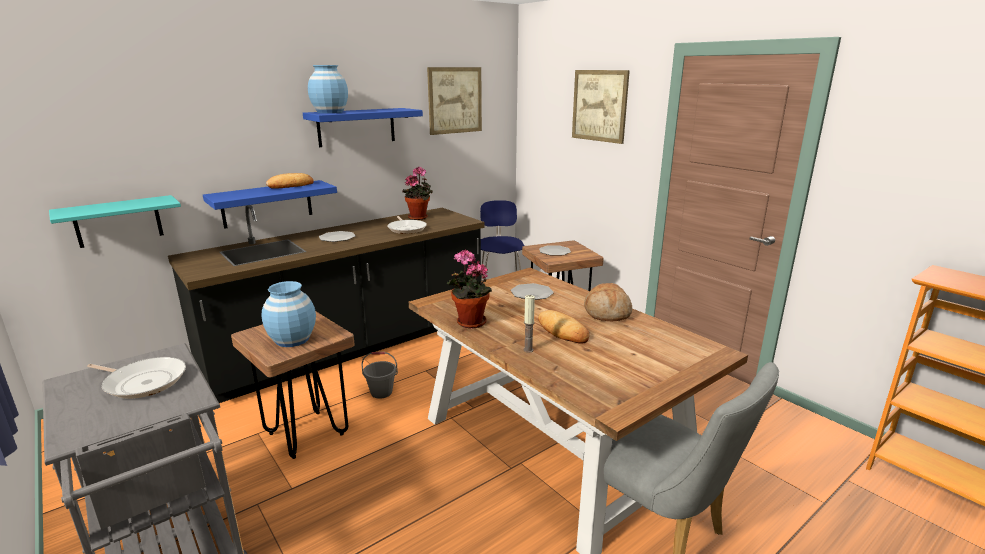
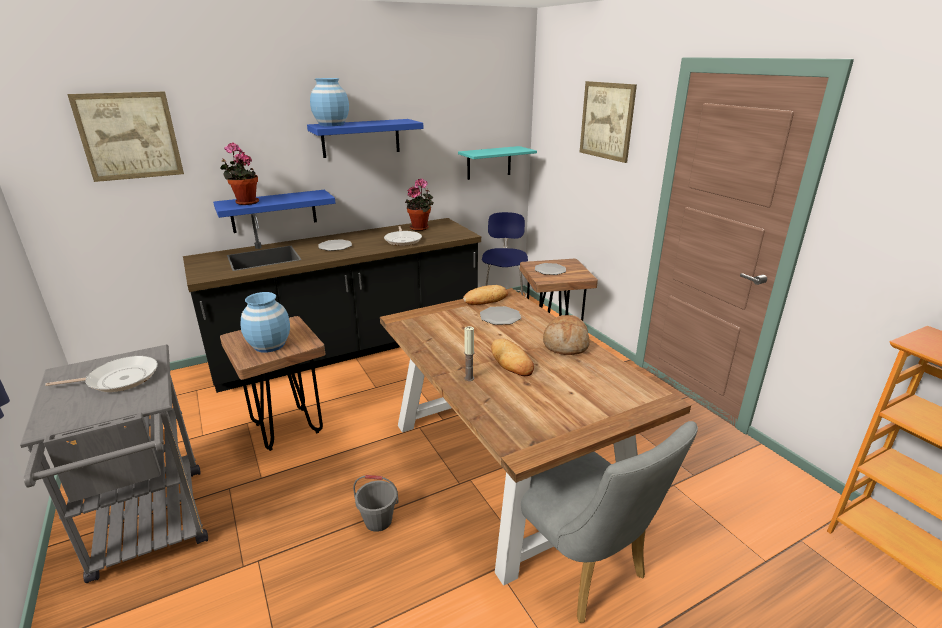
camera: 10 degrees right, 5 degrees up
(118, 221) = (139, 224): turquoise shelf -> turquoise shelf (489, 163)
(143, 382) = (119, 379): frying pan -> frying pan turned 45 degrees counterclockwise
(291, 185) = (294, 195): bread -> bread (486, 299)
(381, 392) = (364, 395): grey bucket -> grey bucket (378, 520)
(455, 100) = (464, 110): picture -> picture (129, 136)
(468, 323) = (425, 344): potted plant -> potted plant (245, 202)

